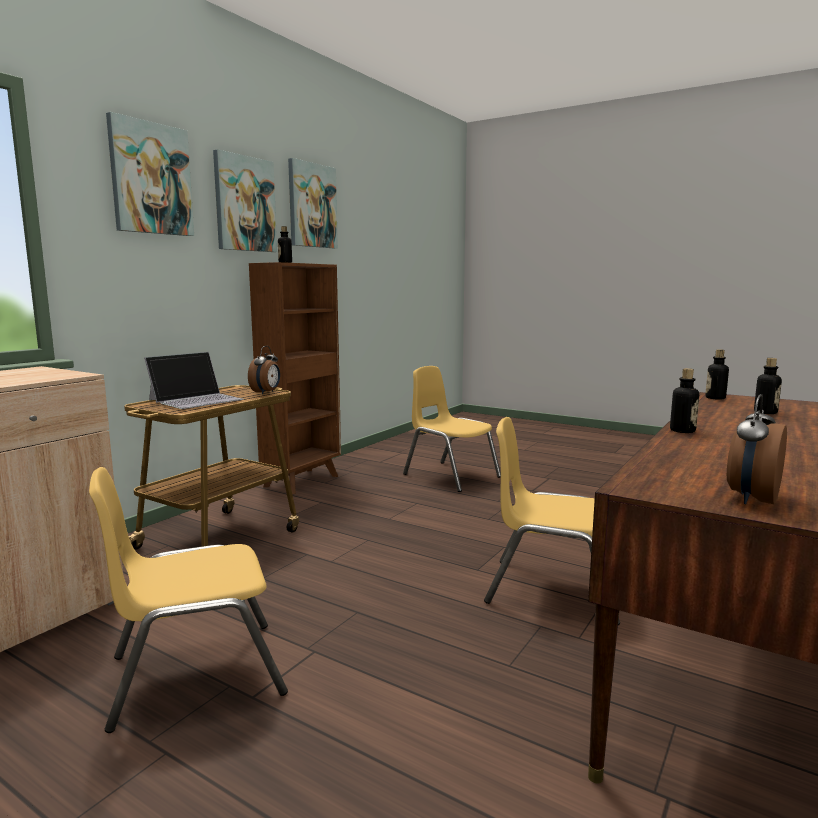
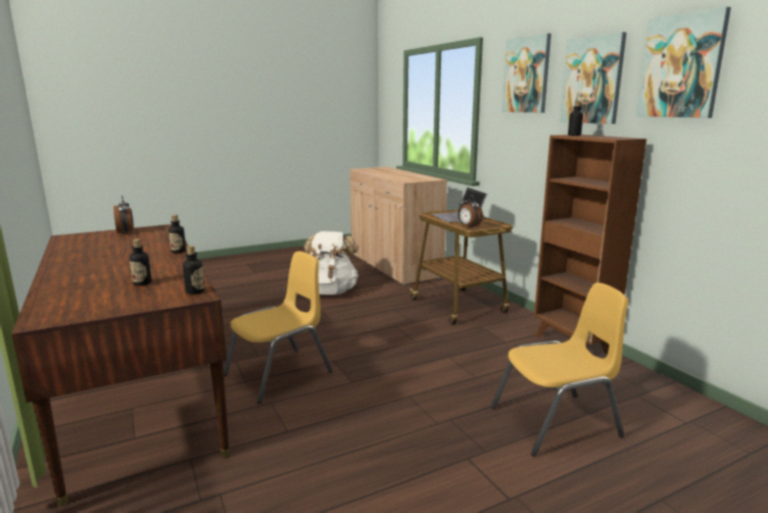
camera: 120 degrees right, 5 degrees up
(195, 674) = (329, 292): yellow chair -> white backpack

